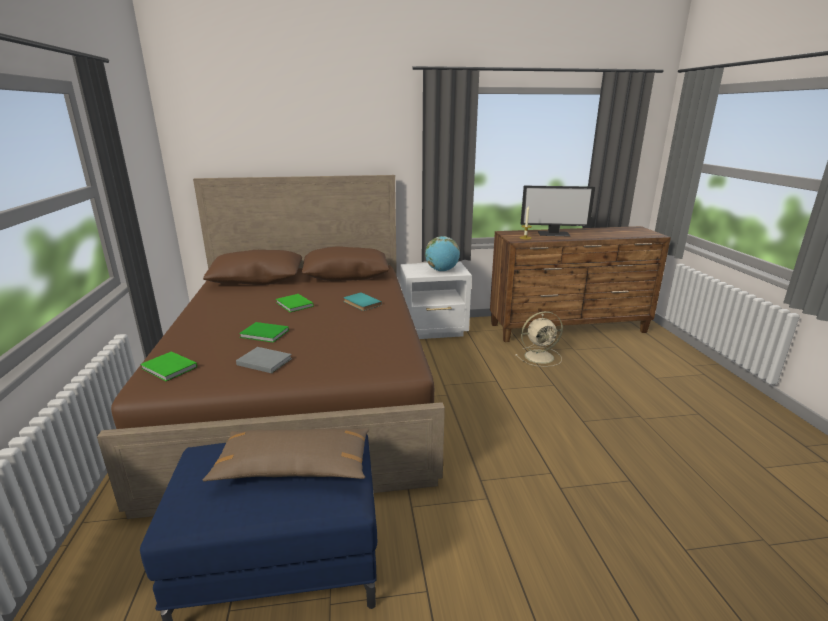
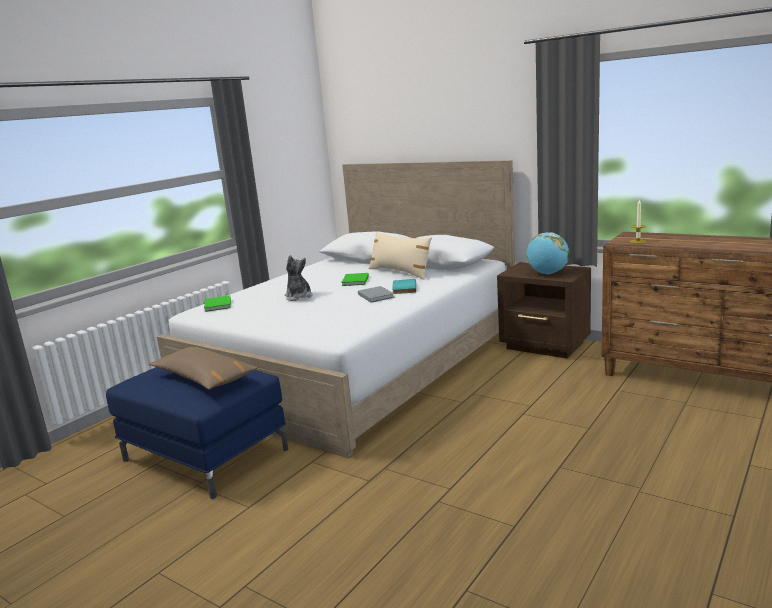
camera: 45 degrees right, 5 degrees down
(264, 361) = (267, 313): grey book -> grey book (376, 295)
(265, 334) = (299, 297): green book -> plush toy
(304, 389) = (358, 364): brown bed -> white bed
(324, 288) = (400, 272): none -> beige pillow
(434, 330) = (545, 346): white nightstand -> brown nightstand
(540, 356) = (624, 399): beige fan -> none
(554, 233) = (692, 240): monitor -> none

